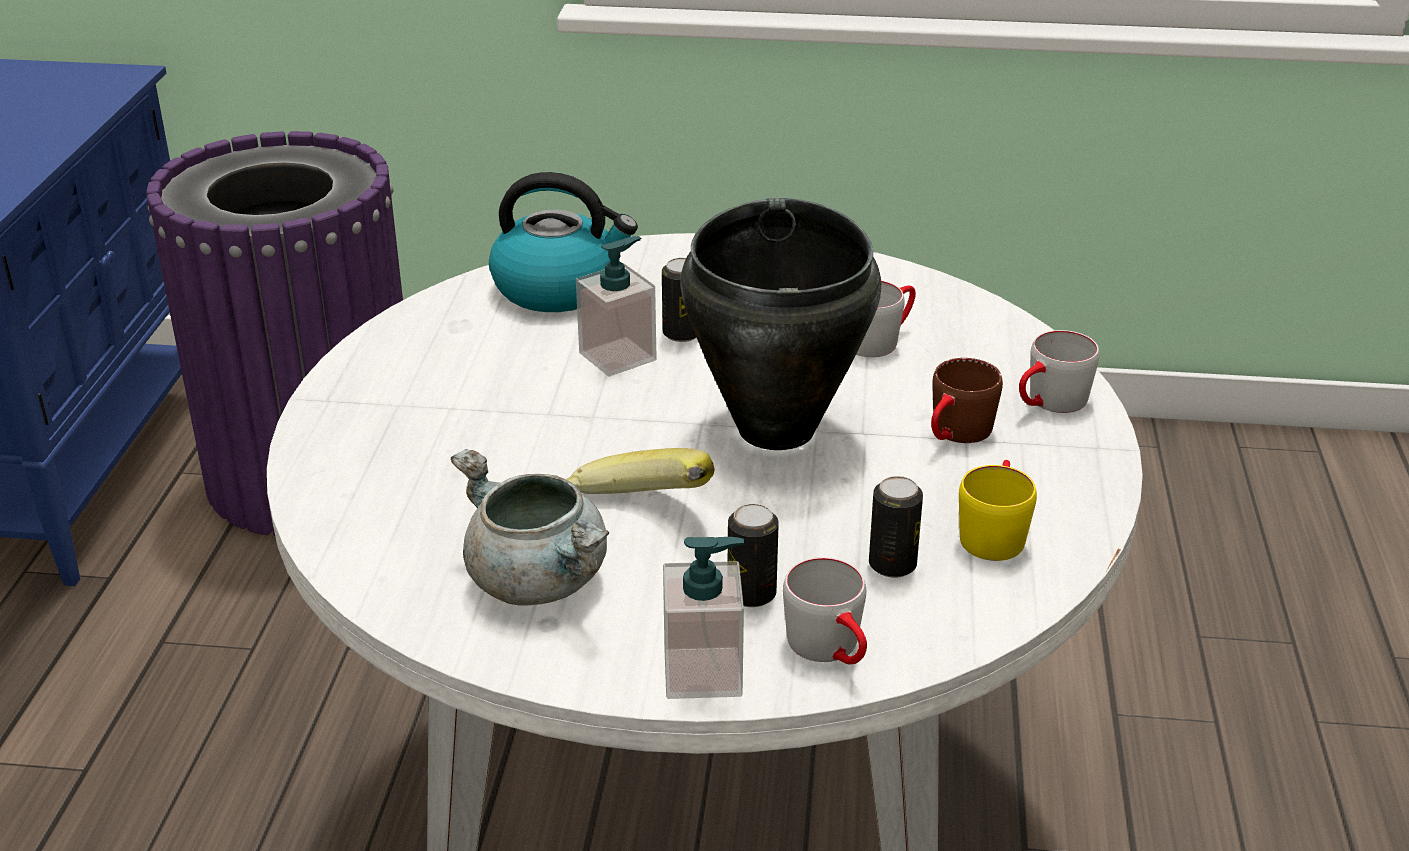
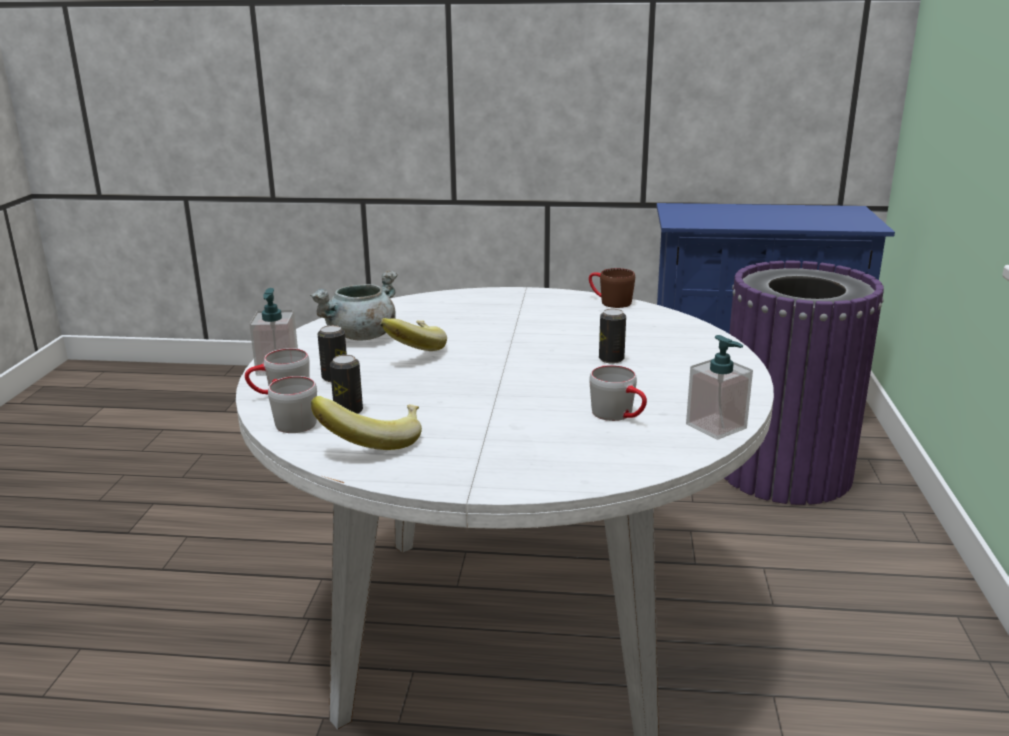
camera: 90 degrees right, 10 degrees down
(559, 288) = (660, 329): kettle -> none
(618, 356) = (579, 345): soap dispenser -> soap dispenser (716, 426)
(778, 428) = (497, 384): black cooking pot -> none
(956, 434) = (489, 435): brown mug -> brown mug (609, 301)
(993, 531) = (373, 441): yellow mug -> banana
(1049, 403) = (533, 471): grey mug -> grey mug (290, 421)

